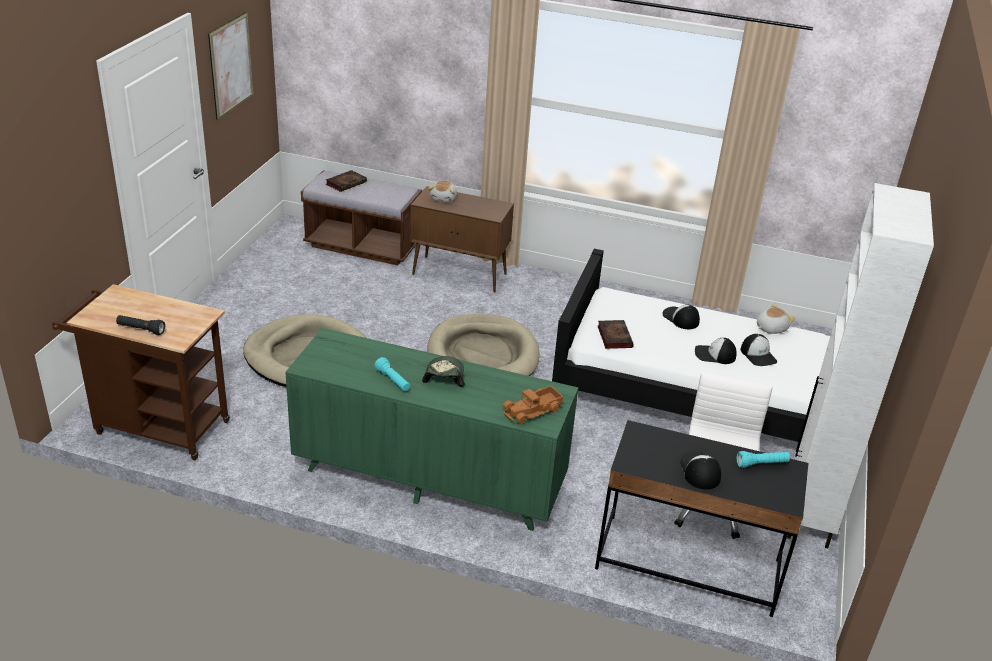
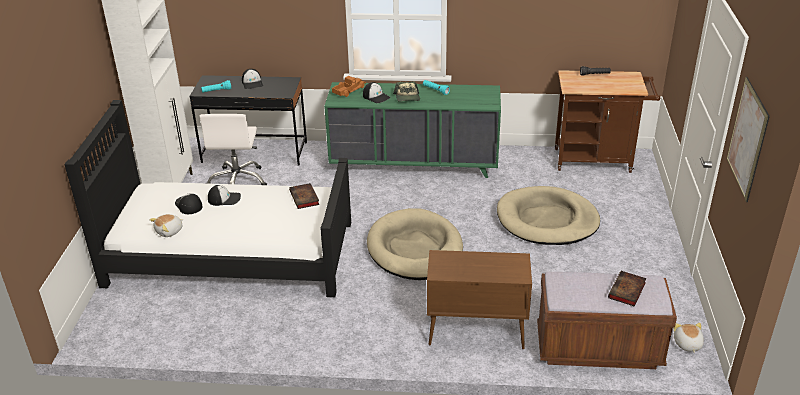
camera: 170 degrees right, 0 degrees up
(444, 198) = (502, 268): plush toy -> plush toy (687, 344)
(680, 318) = (248, 224): cap -> cap (376, 97)

